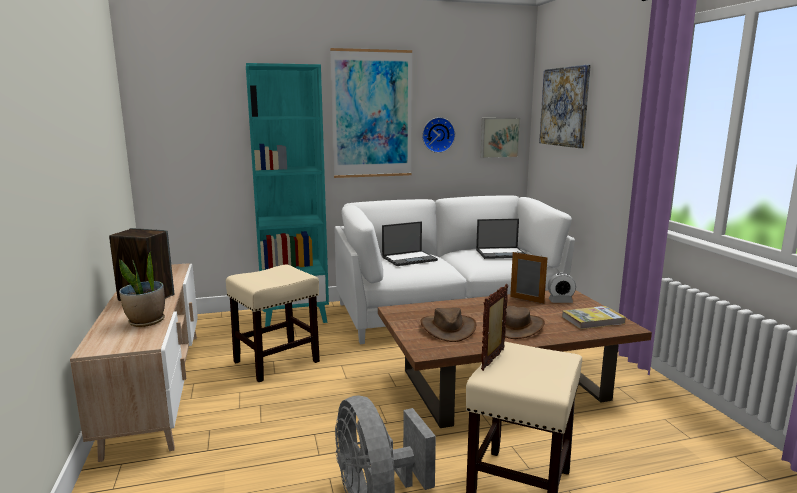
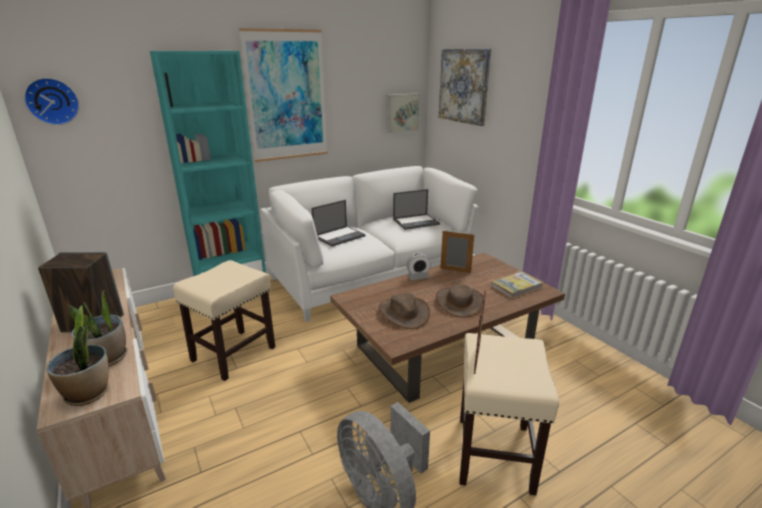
camera: 15 degrees left, 10 degrees up
(120, 342) = (88, 393): none -> potted plant
(437, 135) = (348, 113): wall clock -> wall clock (52, 101)
(560, 301) = (482, 268): alarm clock -> alarm clock (418, 277)

